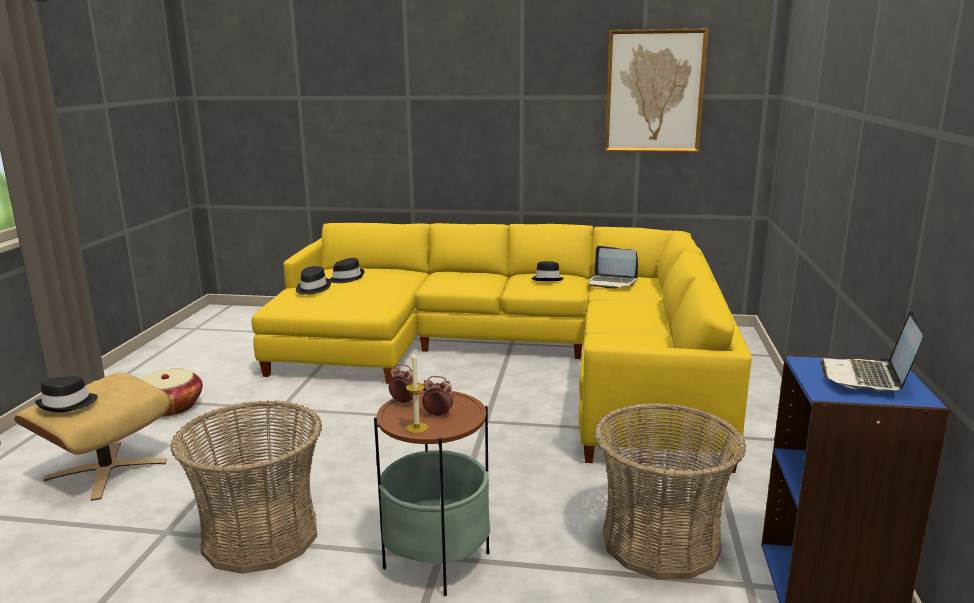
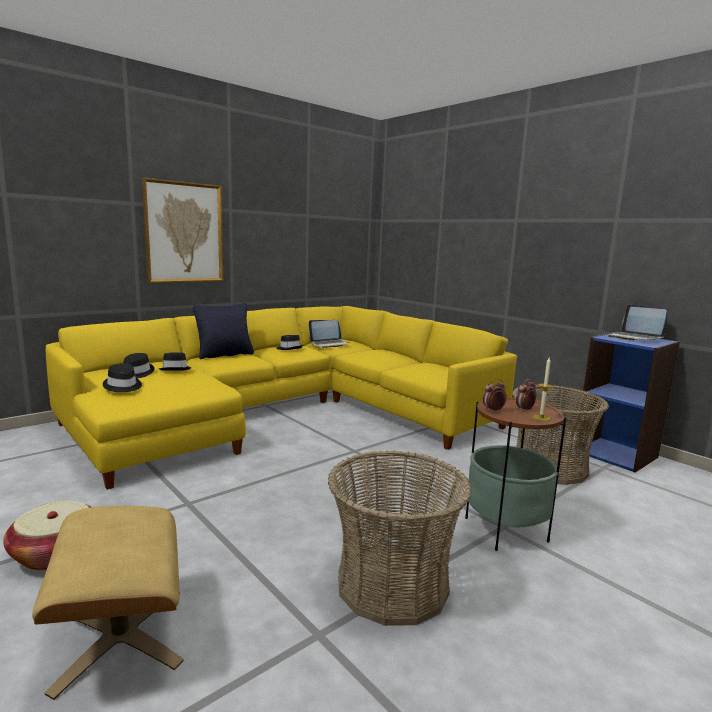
camera: 50 degrees left, 5 degrees down
(68, 404) = (112, 557): black hat -> black hat (175, 369)
(468, 274) = (224, 355): none -> black pillow
(654, 91) = (316, 212): picture -> picture (184, 232)

